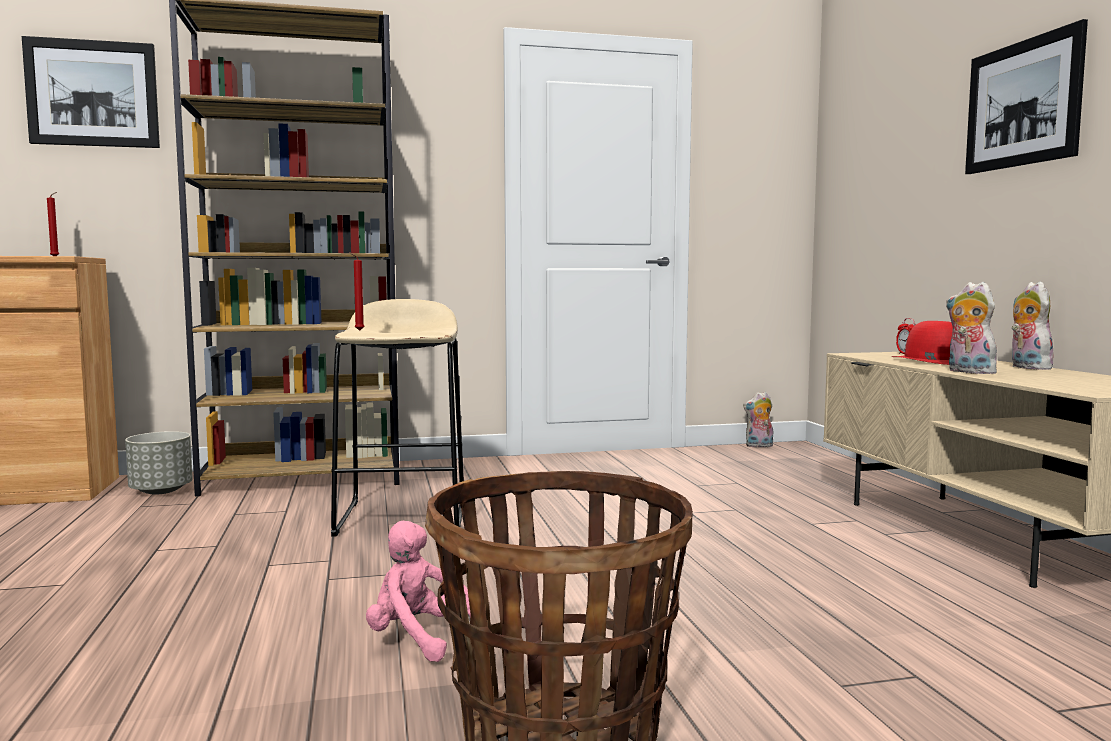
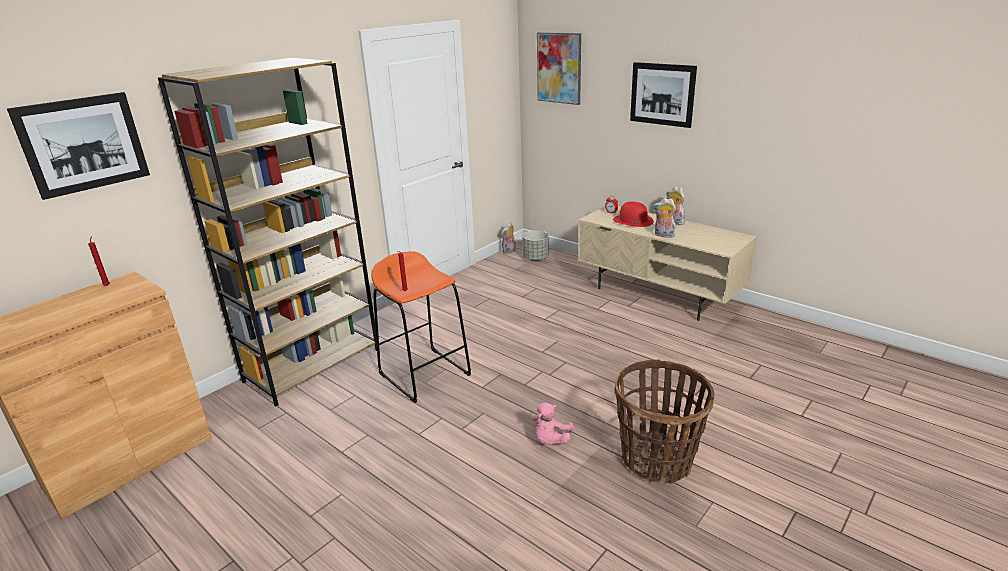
camera: 35 degrees left, 20 degrees up
(161, 491) = (243, 411): grey planter -> grey planter (535, 258)
(403, 517) = (424, 374): beige stool -> orange stool
(419, 639) = (551, 441): pink plush toy -> pink plush toy turned 60 degrees counterclockwise
(865, 116) = (559, 68): none -> picture

